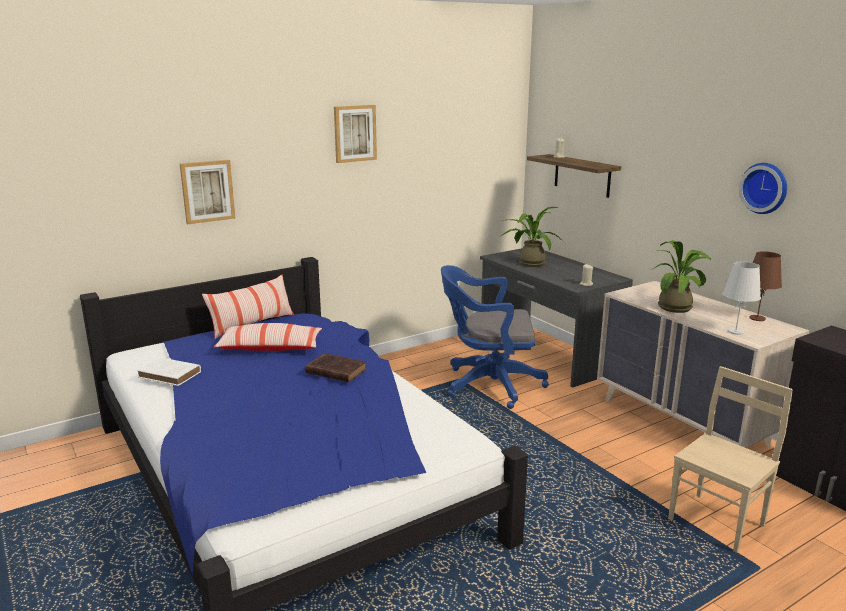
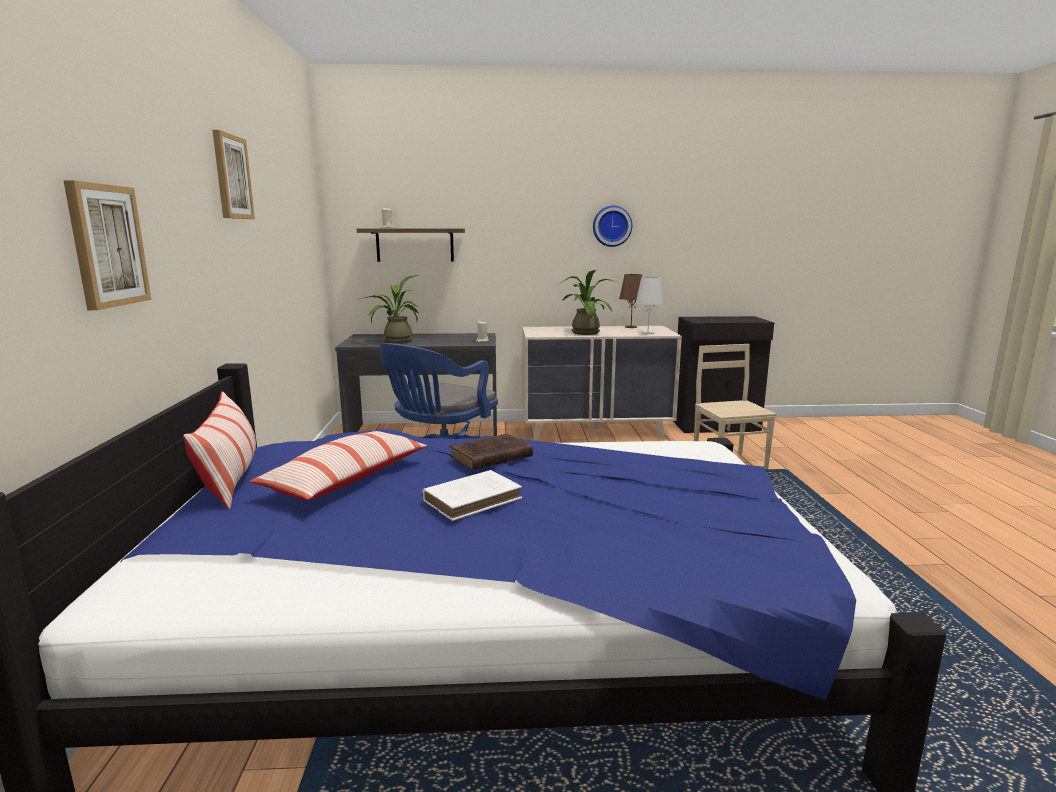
camera: 60 degrees left, 5 degrees down
(171, 375) = (315, 563): white book -> white book (474, 499)

